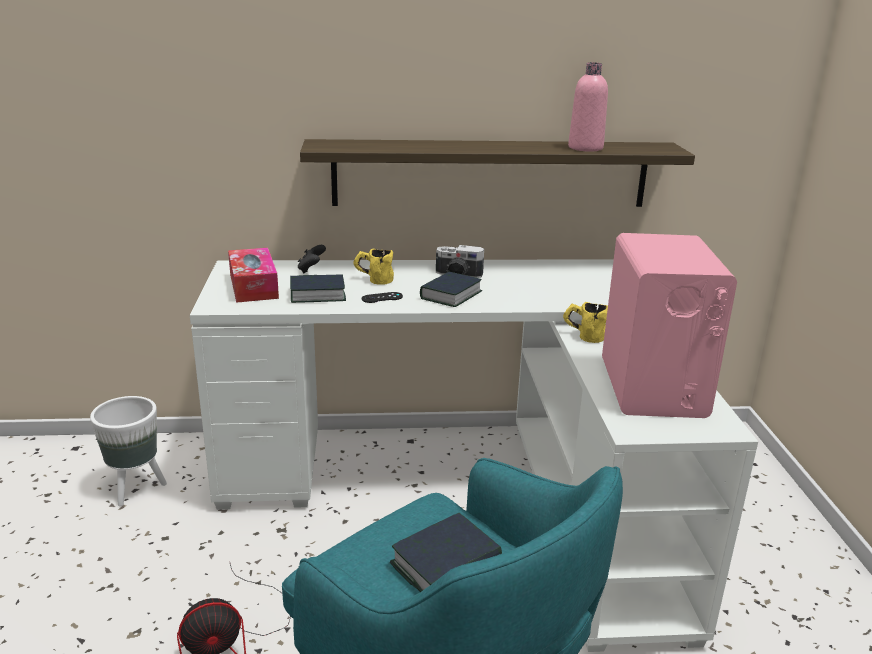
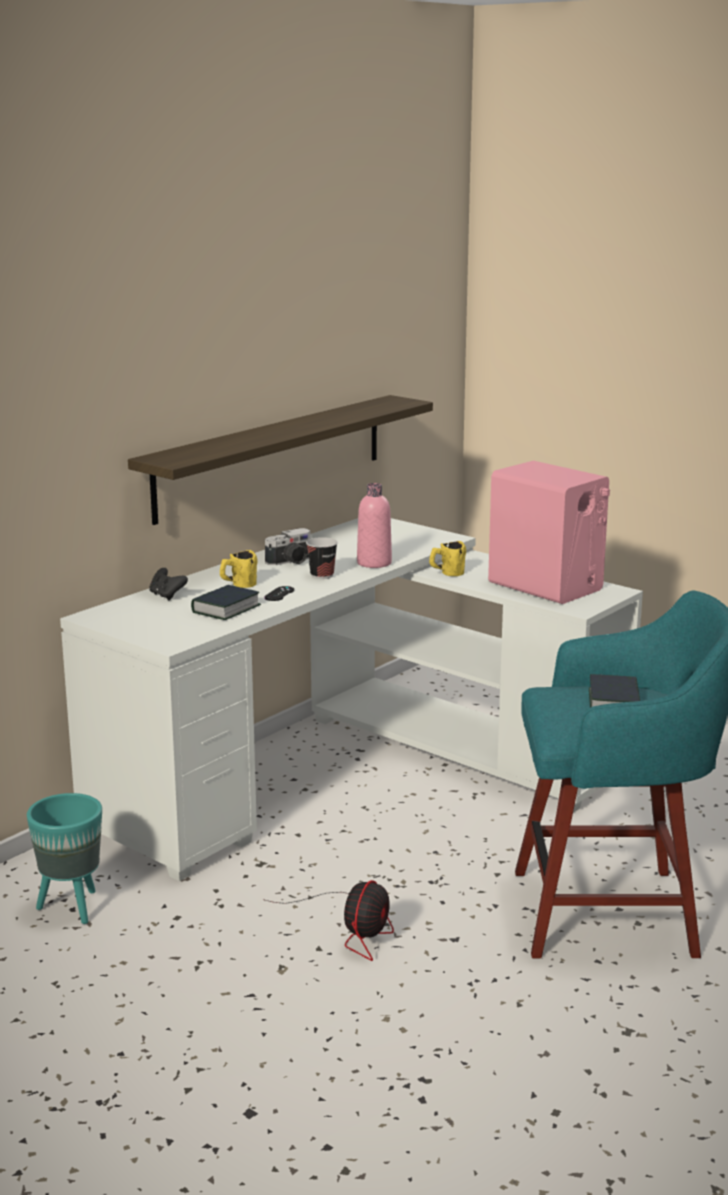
camera: 45 degrees left, 5 degrees down
(135, 489) = (71, 908): white planter -> turquoise planter
(253, 286) = (156, 622): tissue box -> none
(450, 295) = (322, 575): book -> cup
(585, 148) = (354, 413): pink bottle -> pink bottle (374, 563)

